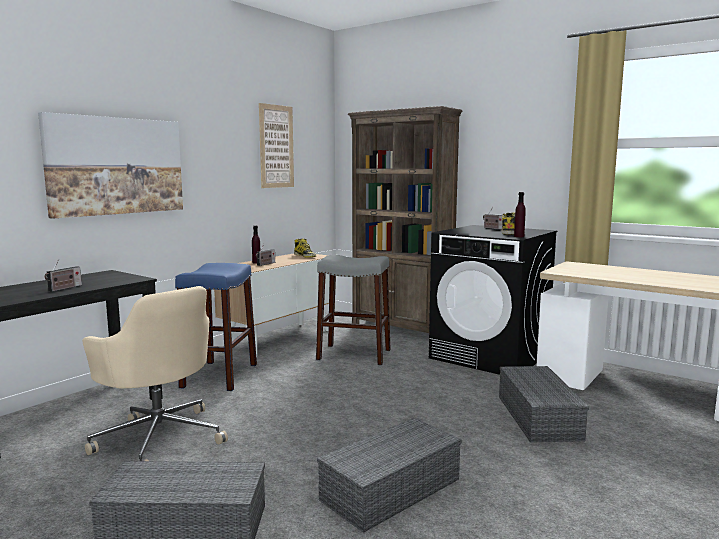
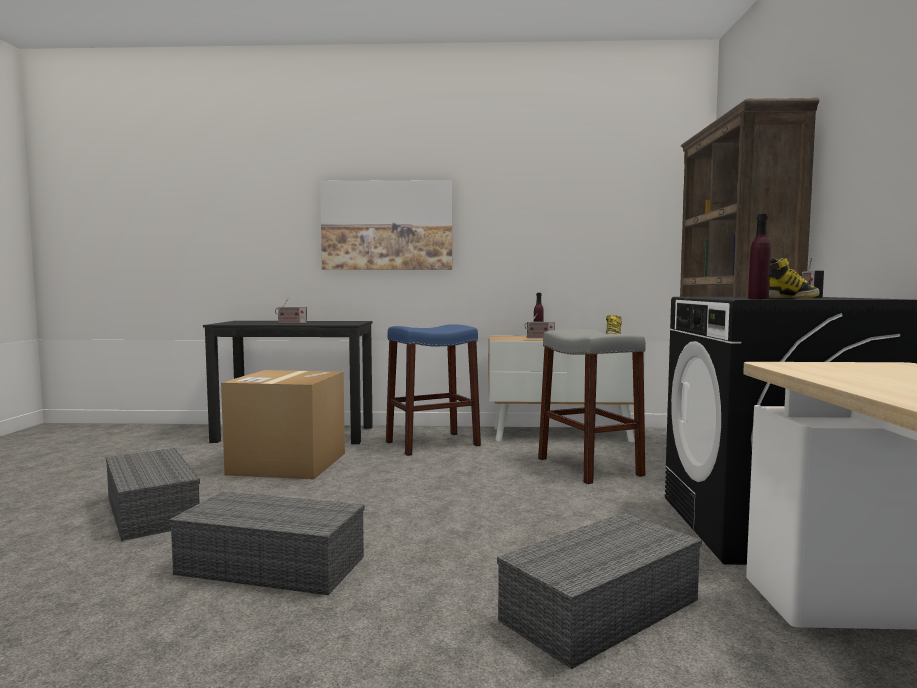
camera: 55 degrees right, 5 degrees down
(159, 438) = (288, 463): beige office chair -> cardboard box
(276, 146) = (596, 201): picture -> none

